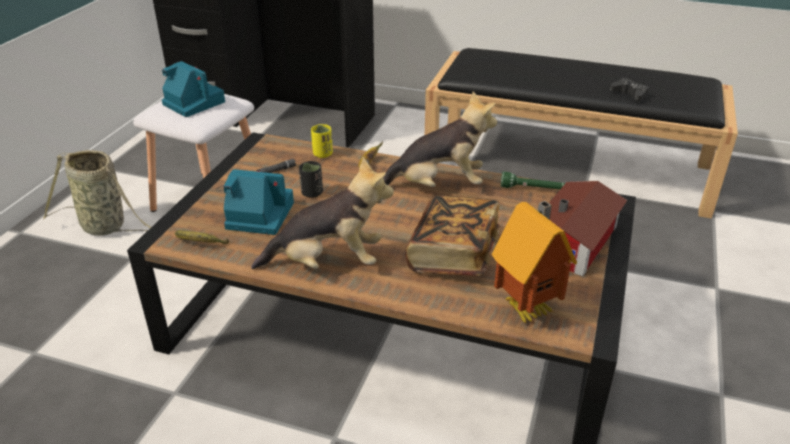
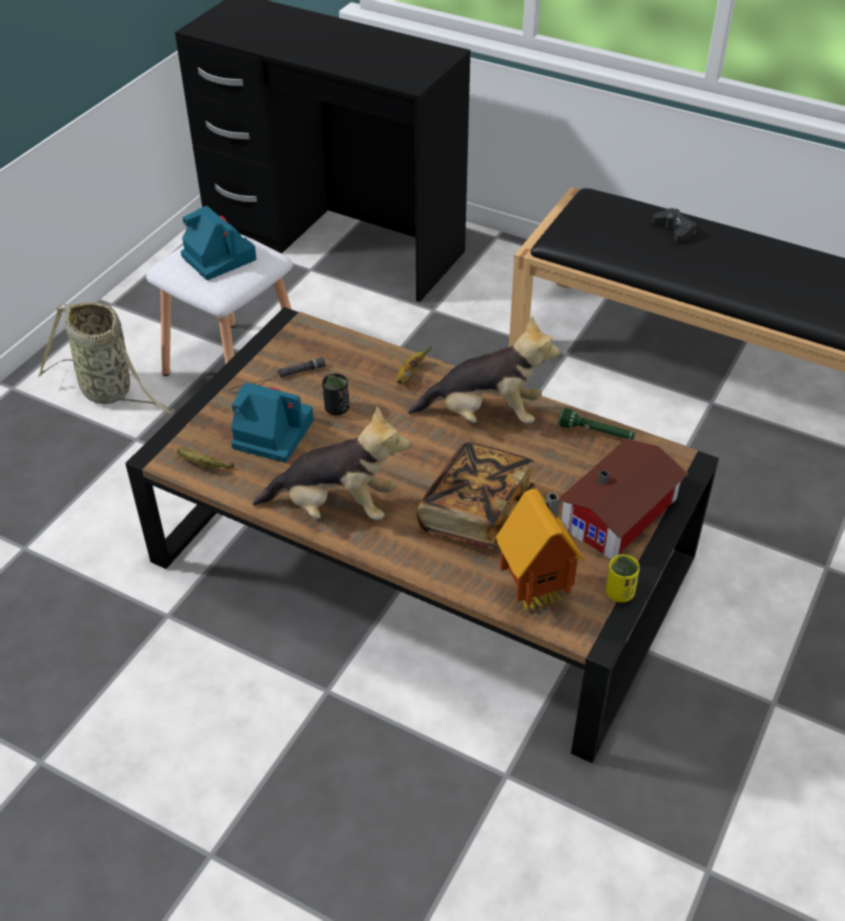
camera: 10 degrees right, 10 degrees up
(322, 154) = (360, 351): yellow cup -> yellow cup (619, 593)
(629, 94) = (774, 296): black game controller -> black game controller (674, 230)

